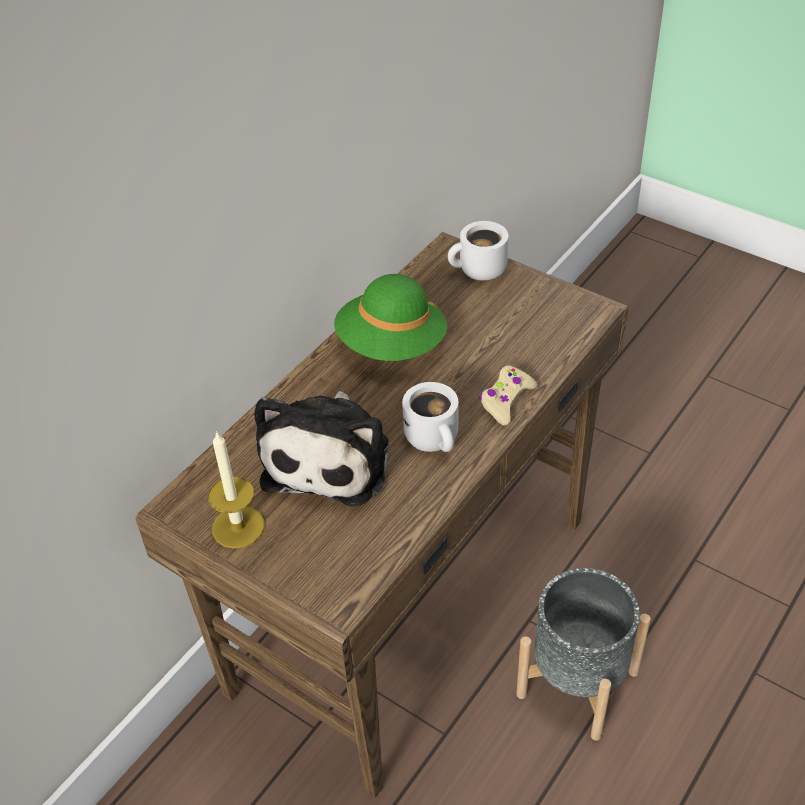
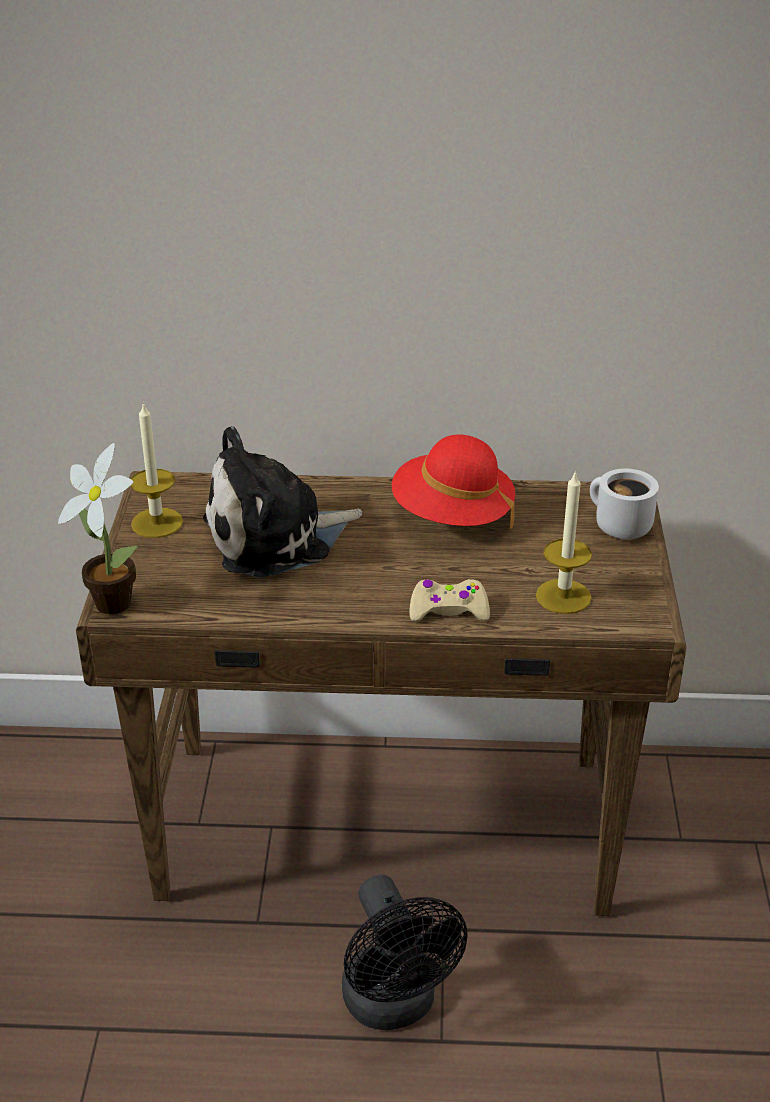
camera: 55 degrees right, 10 degrees down
(326, 602) = (111, 599): none -> potted plant
(392, 345) = (452, 515): green hat -> red hat
(435, 438) = (355, 586): white mug -> none
(537, 335) = (563, 596): none -> candle
(577, 683) = (395, 1006): grey planter -> black fan

